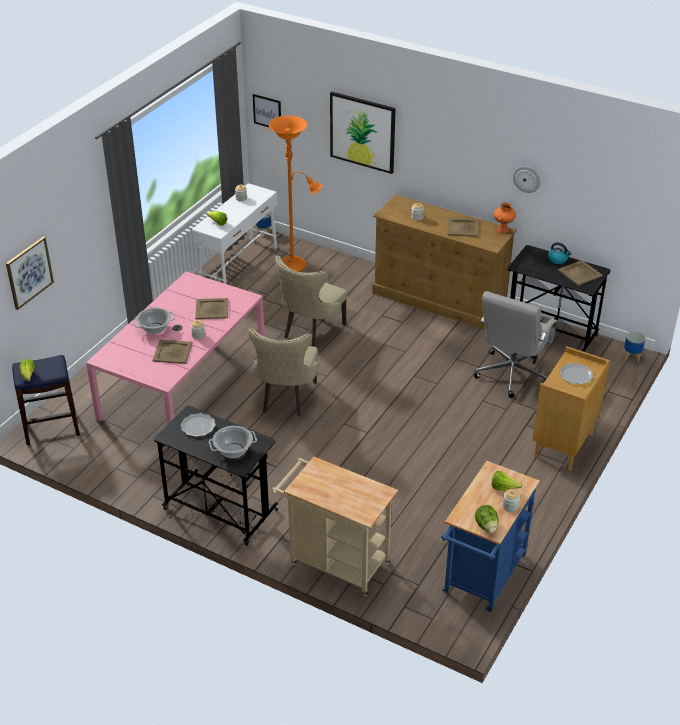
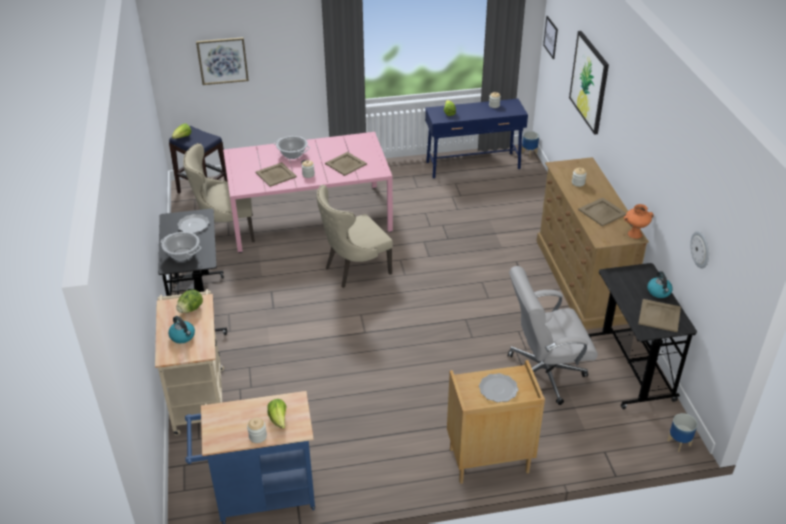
camera: 50 degrees right, 0 degrees up
(239, 266) = (473, 166): white console table -> blue console table
(296, 266) = (512, 189): orange floor lamp -> none
(311, 331) = (447, 238): beige chair -> beige chair (226, 230)
(350, 496) = (183, 336): none -> kettle
(486, 526) = (216, 434): lettuce -> lettuce (190, 309)
(527, 179) = (666, 188): wall clock -> wall clock (701, 249)

